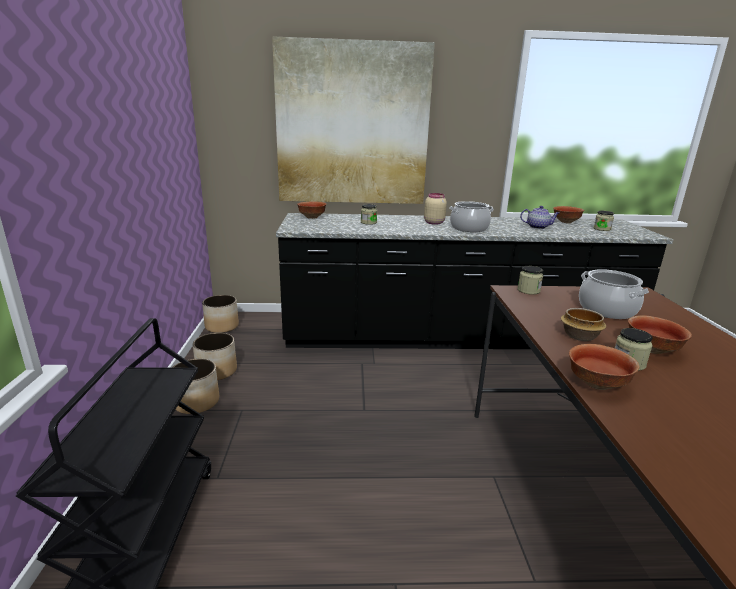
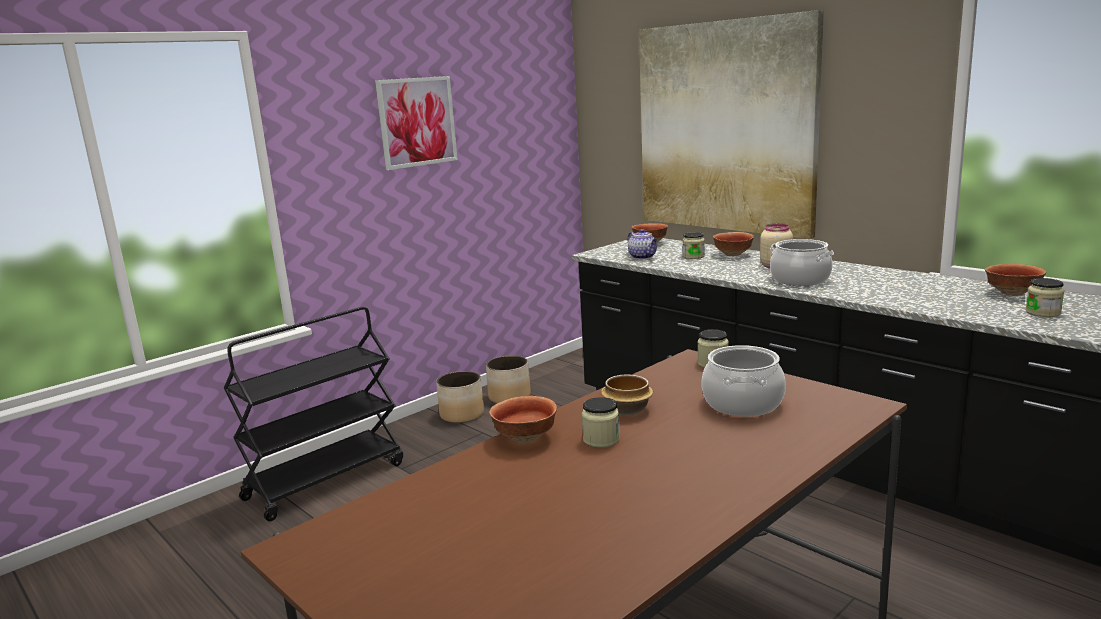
camera: 50 degrees right, 5 degrees down
(109, 95) = (417, 122): none -> picture
(222, 326) = (571, 360): planter -> none
(538, 227) = (922, 293): teapot -> teapot (643, 257)
(652, 349) = (664, 442): bowl -> bowl (733, 254)

